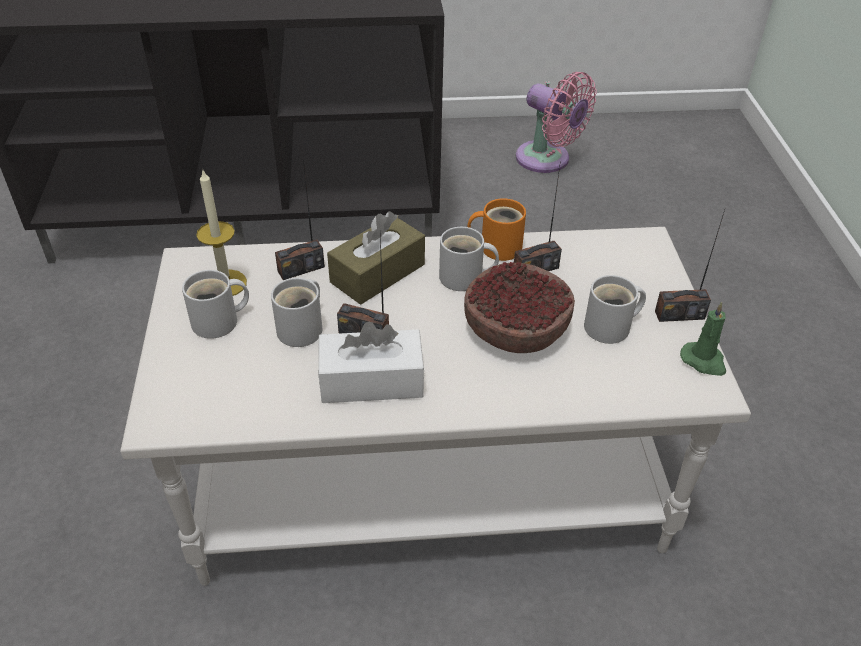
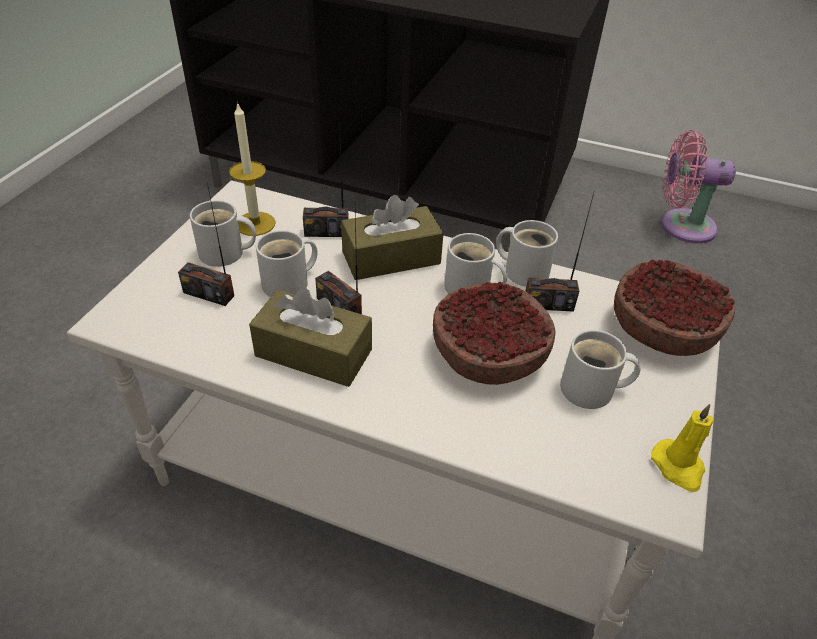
camera: 25 degrees right, 0 degrees up
(371, 381) = (313, 353): white tissue box -> brown tissue box
(497, 246) = (523, 270): orange mug -> white mug
(547, 160) = (681, 226): pink fan -> pink fan turned 120 degrees clockwise
(633, 259) = (663, 329): none -> bowl
(679, 314) = (680, 405): radio -> radio (209, 294)
(704, 361) = (678, 467): green candle -> yellow candle

